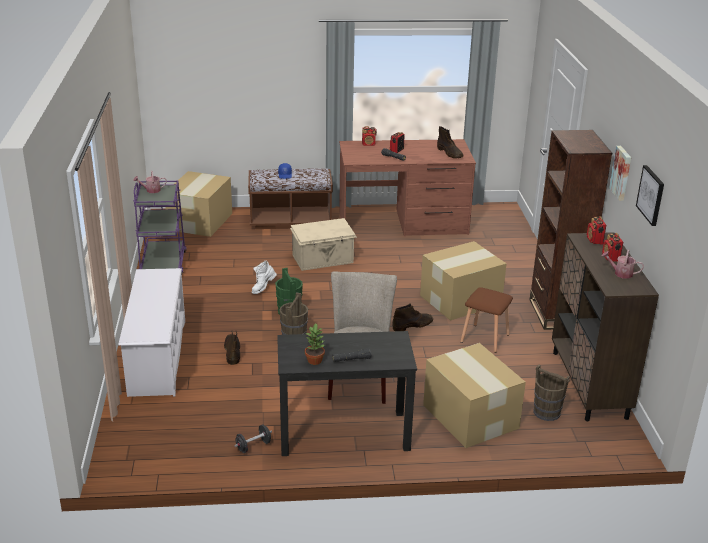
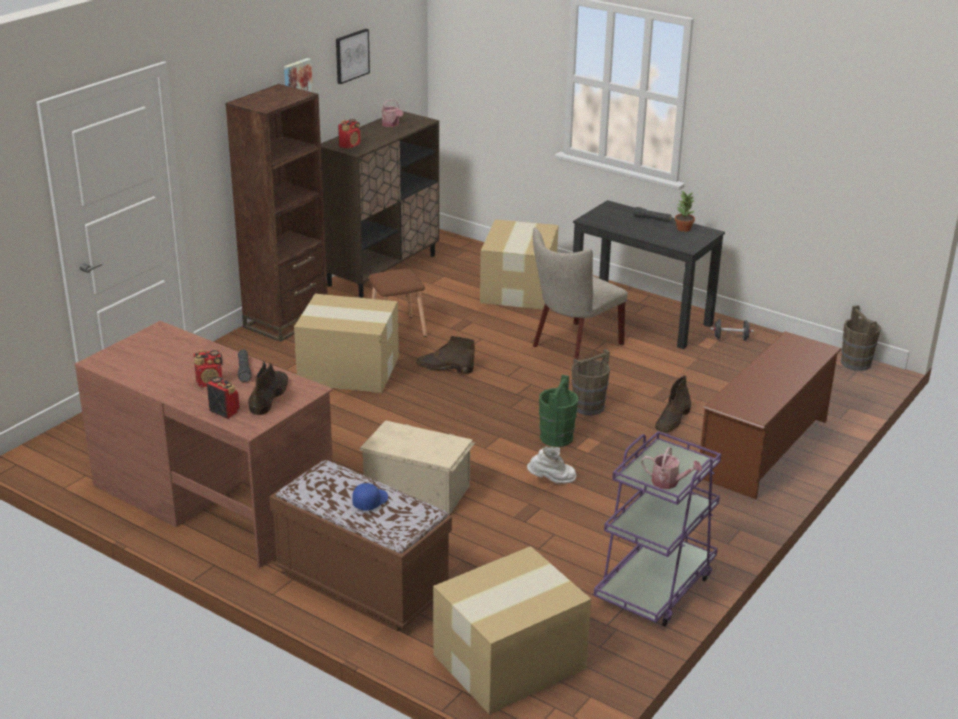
camera: 140 degrees left, 0 degrees up
(157, 357) = (764, 449): white shoe rack -> brown shoe rack
(450, 153) = (155, 347): brown boot -> brown boot (269, 396)
(547, 412) = (453, 269): brown bucket -> brown bucket (855, 363)
(610, 258) = (371, 133): radio -> none

